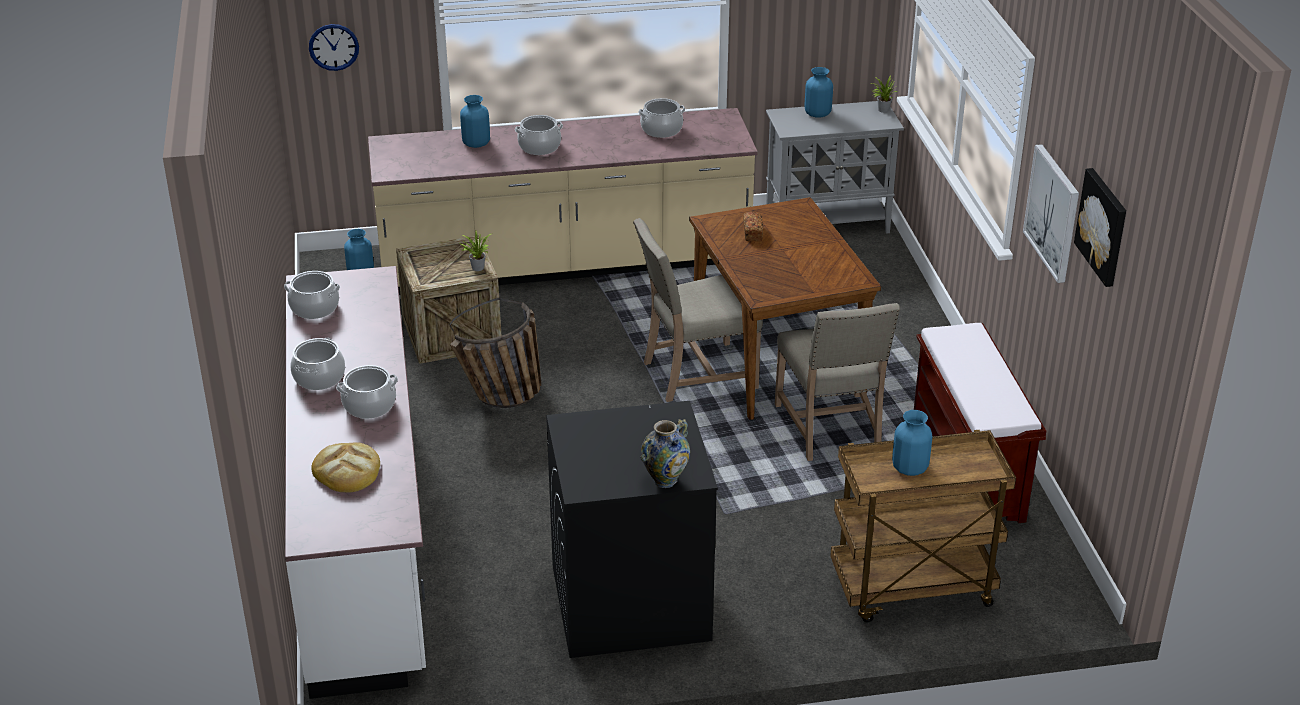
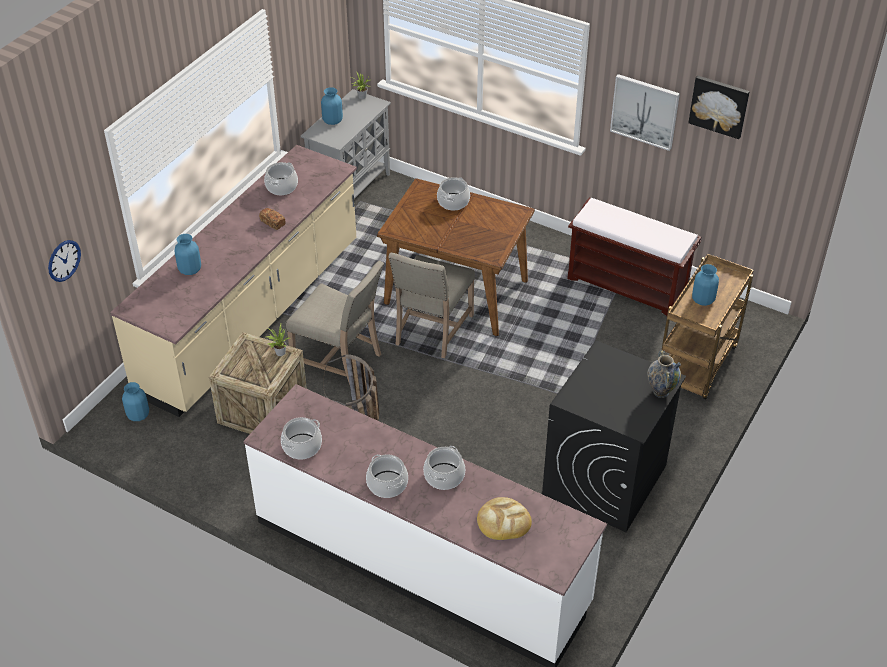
camera: 50 degrees left, 10 degrees up
(539, 147) = (232, 246): cooking pot -> cooking pot (453, 202)
(752, 233) = (426, 221): bread -> bread (273, 223)
(831, 430) = (540, 311): beige chair -> beige chair (340, 360)

